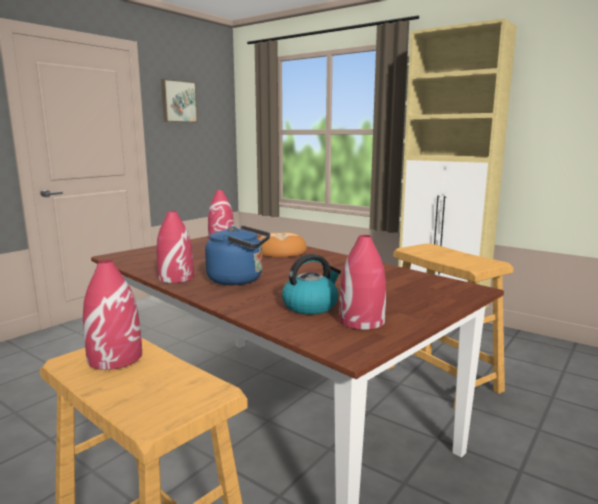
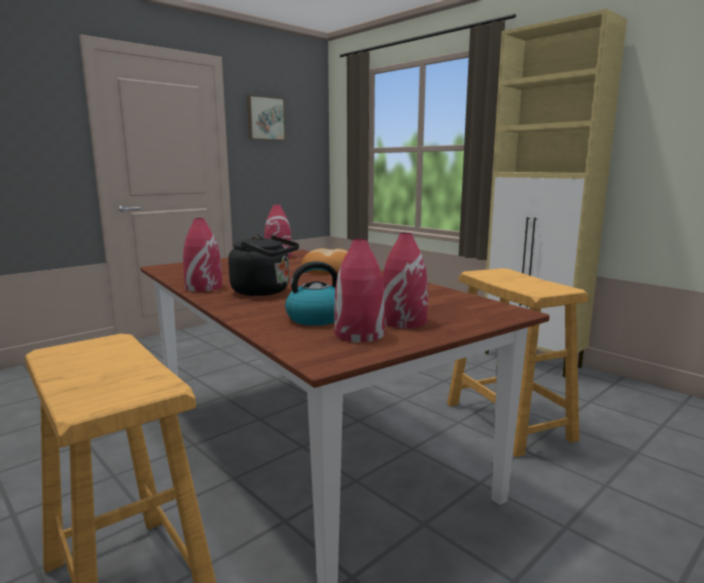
camera: 10 degrees right, 0 degrees up
(115, 357) = (94, 352): red vase -> red vase (403, 321)
(239, 280) = (264, 292): blue kettle -> black kettle

